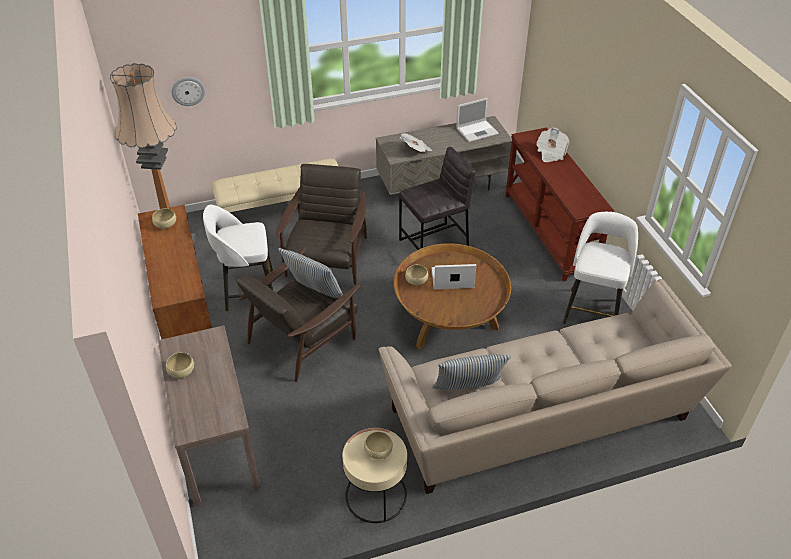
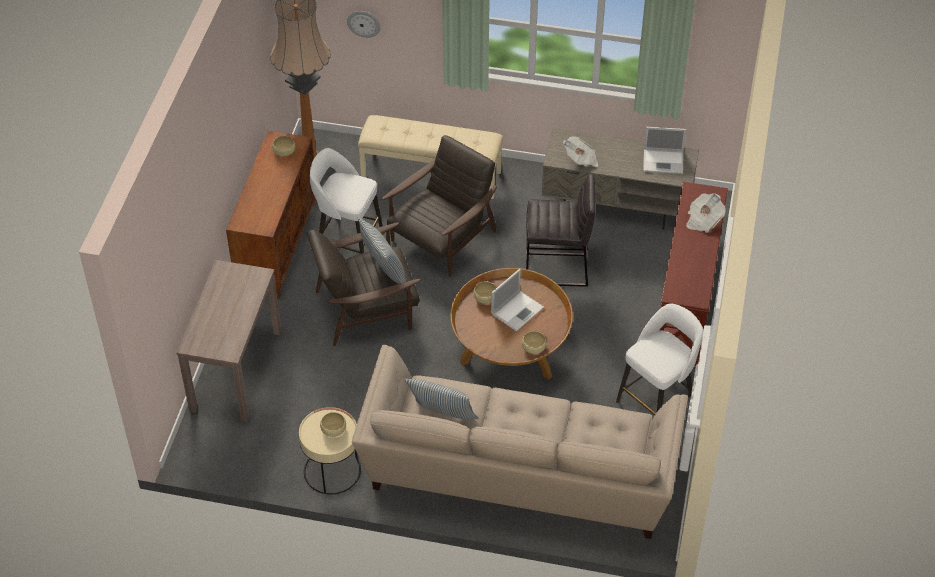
camera: 30 degrees right, 5 degrees up
(181, 370) = (217, 294): beige bowl -> beige bowl (533, 347)
(451, 279) = (518, 310): laptop -> laptop turned 105 degrees clockwise

